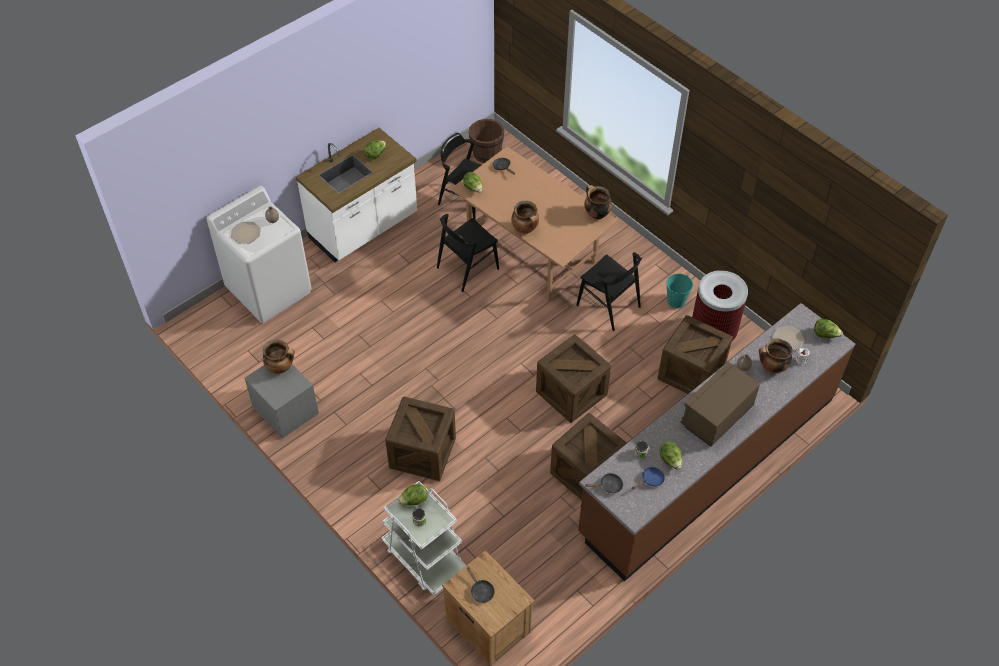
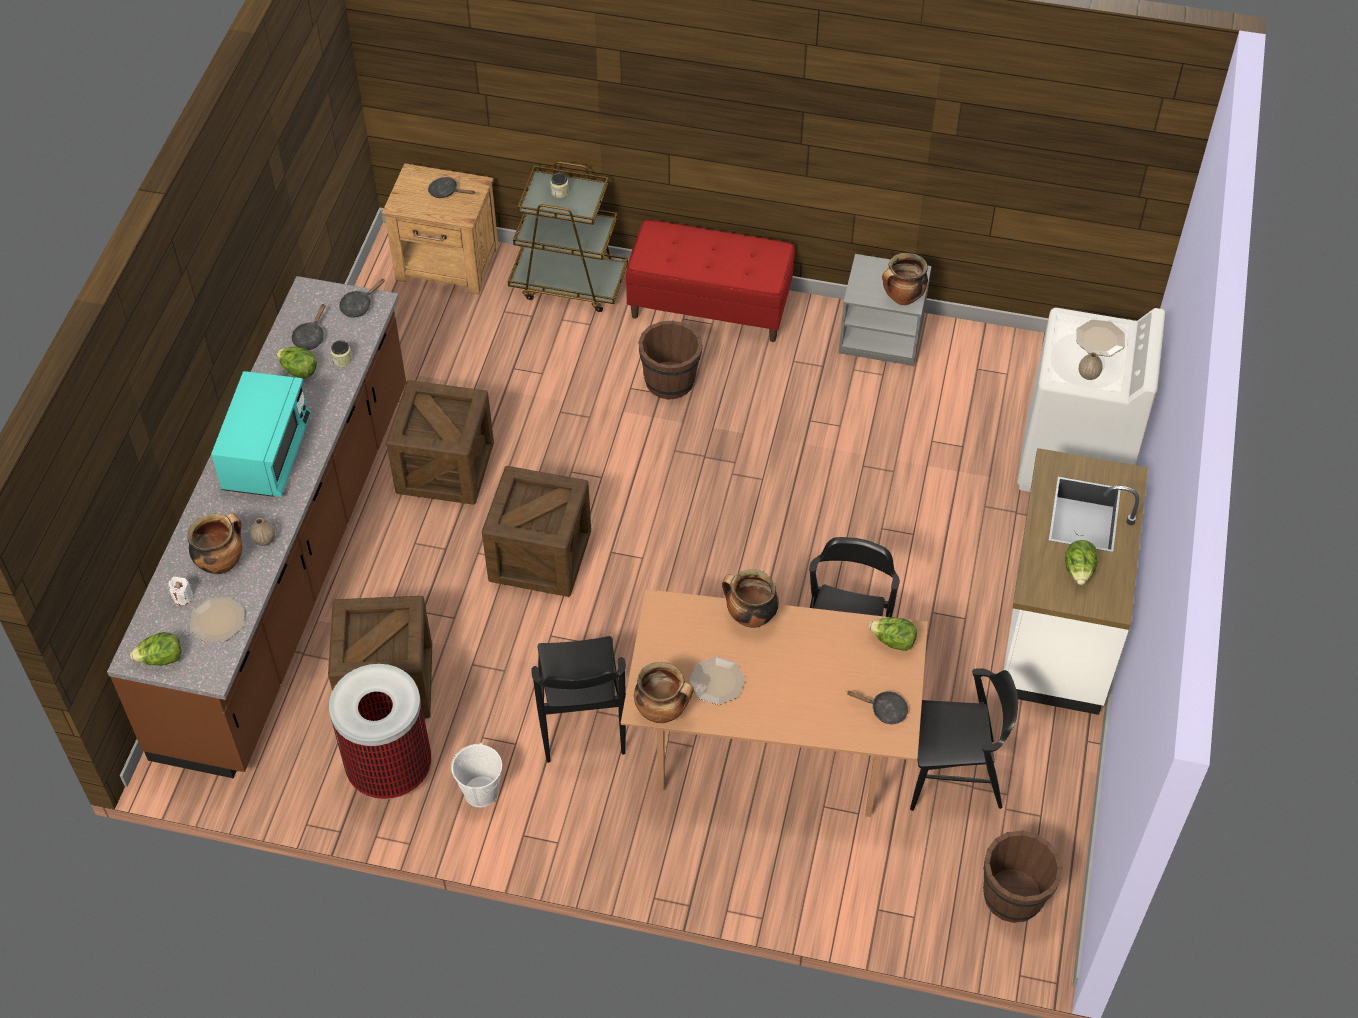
camera: 145 degrees right, 0 degrees up
(357, 488) = (710, 306): none -> red bench
(414, 501) = (583, 205): lettuce -> none
(422, 453) = (670, 381): crate -> brown bucket
(424, 558) = (569, 283): white cart -> brown cart
(562, 213) = (717, 681): none -> plate
(608, 306) = (581, 720): black chair -> black chair turned 105 degrees counterclockwise
(650, 480) = (310, 337): blue frying pan -> black frying pan
(676, 301) = (481, 792): turquoise bucket -> white bucket
(716, 416) = (267, 455): brown microwave -> turquoise microwave

